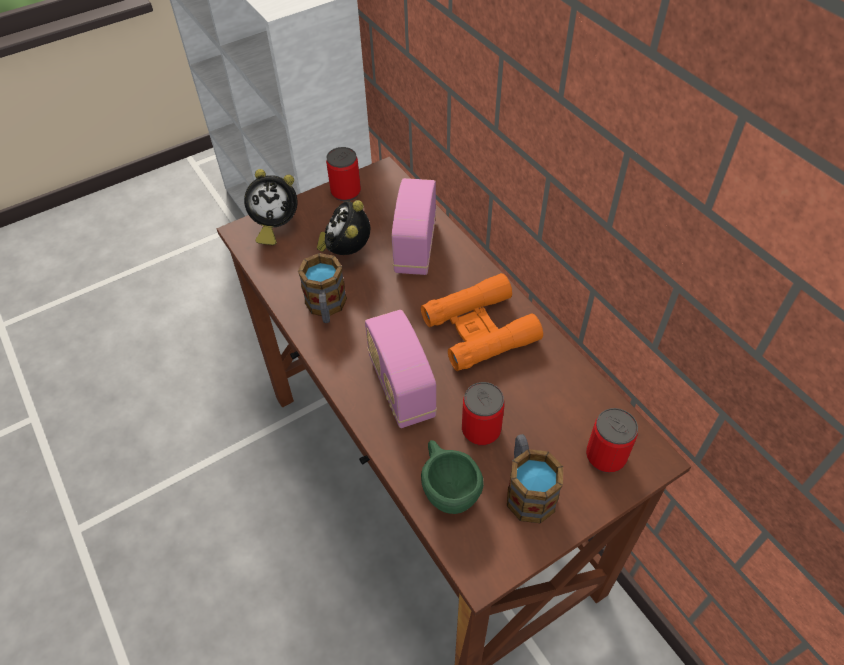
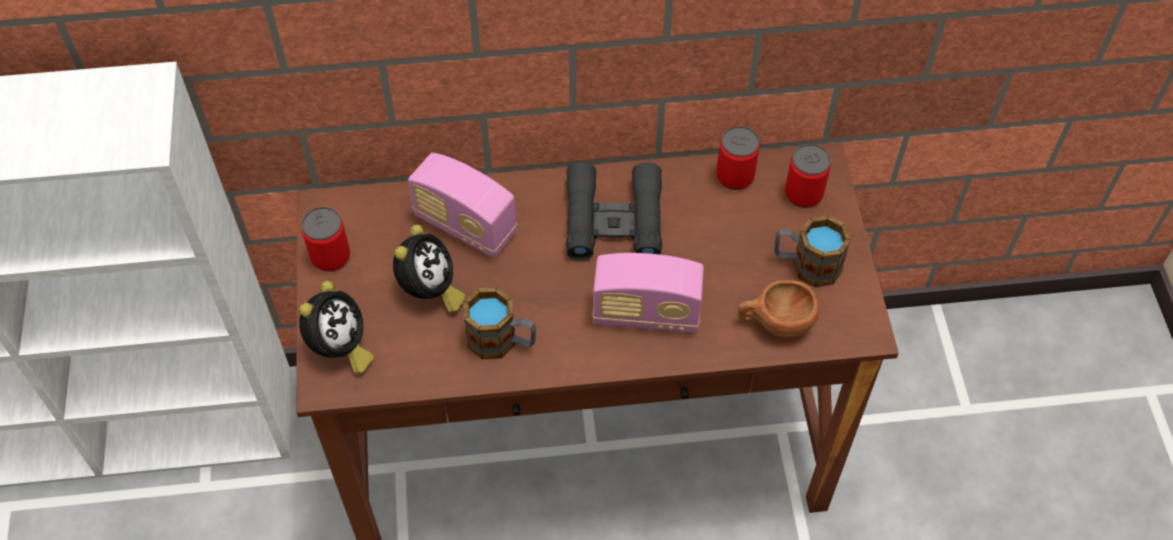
camera: 65 degrees left, 5 degrees up
(347, 251) = (429, 291): alarm clock -> alarm clock turned 105 degrees counterclockwise
(447, 487) = (775, 323): green cup -> brown cup
(479, 329) = (613, 220): orange binoculars -> black binoculars
(481, 430) = (729, 271): can -> can (735, 176)

